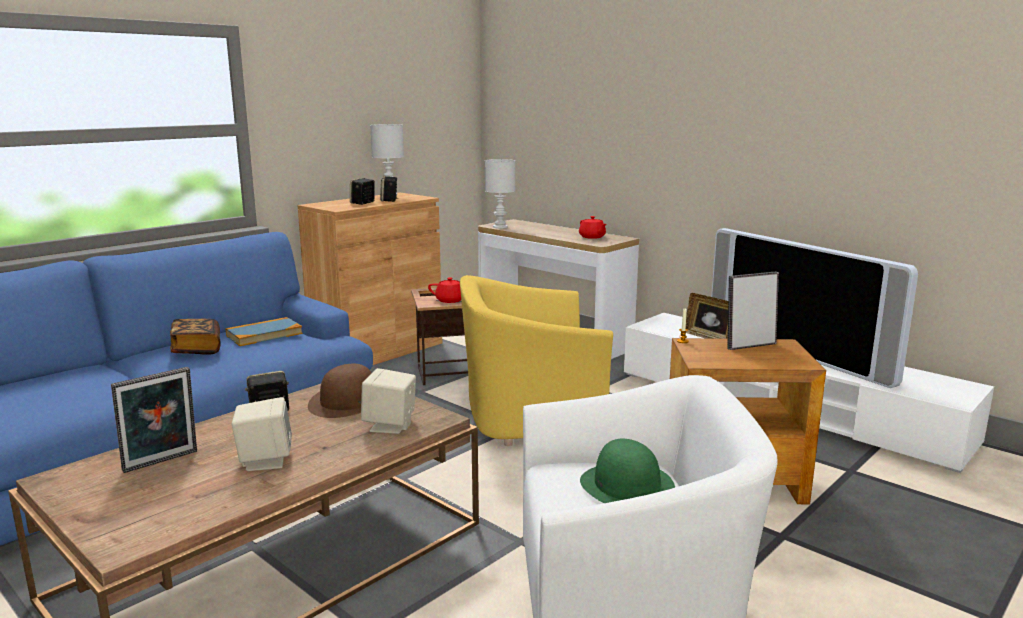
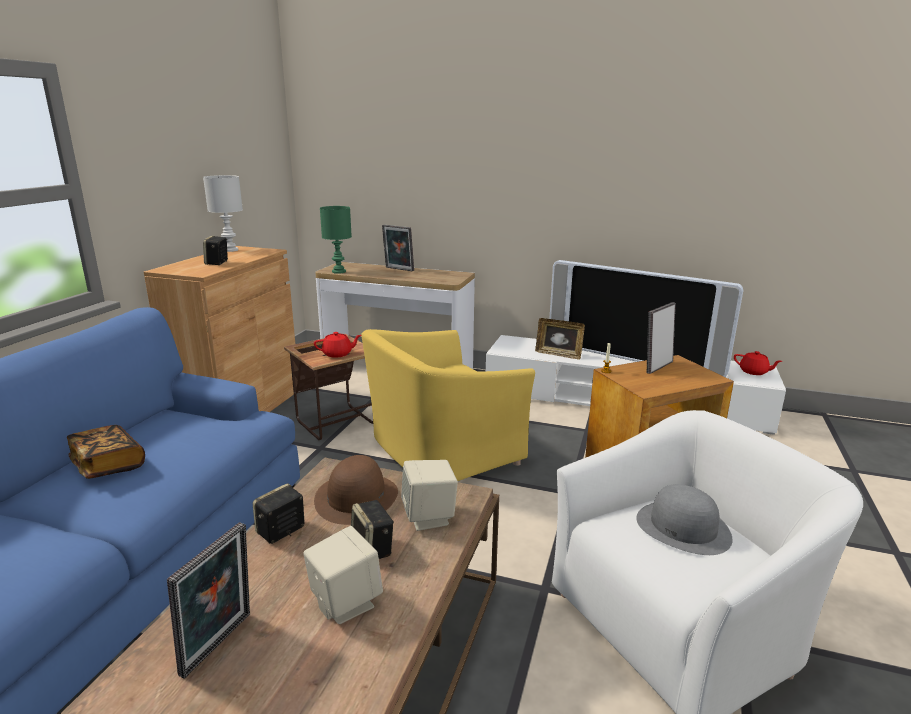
camera: 25 degrees left, 5 degrees up
(264, 335) = (175, 429): book -> none
(389, 200) = (241, 257): speaker -> speaker (373, 549)
(499, 227) = (338, 272): white table lamp -> green table lamp
(562, 229) = (398, 269): none -> picture frame
(592, 237) = (435, 275): red teapot -> red teapot (754, 372)
(627, 487) = (683, 527): green hat -> grey hat

